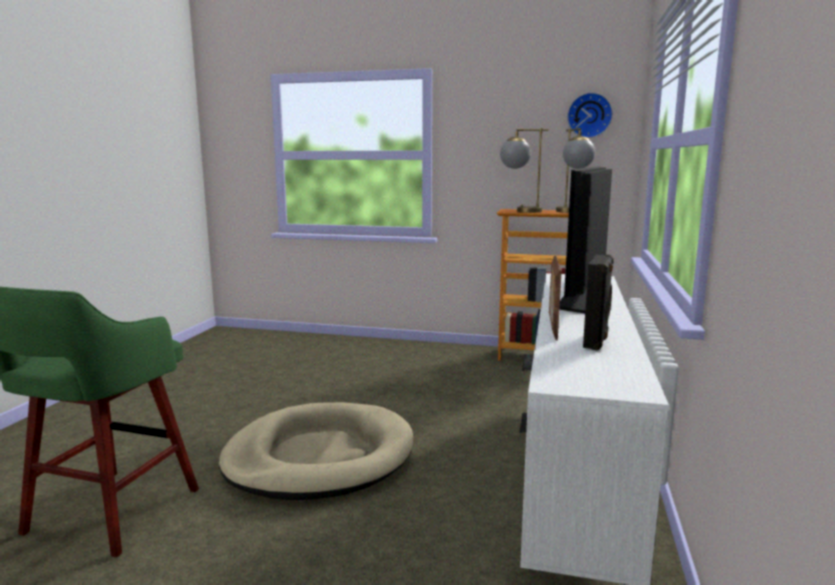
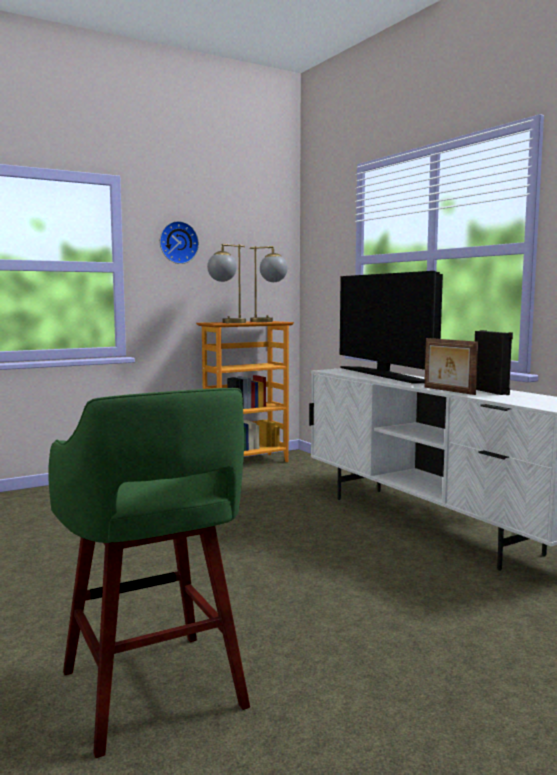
camera: 45 degrees left, 5 degrees down
(319, 457) = (241, 575): beige dog bed -> none
(589, 115) = (263, 236): wall clock -> wall clock (178, 242)

